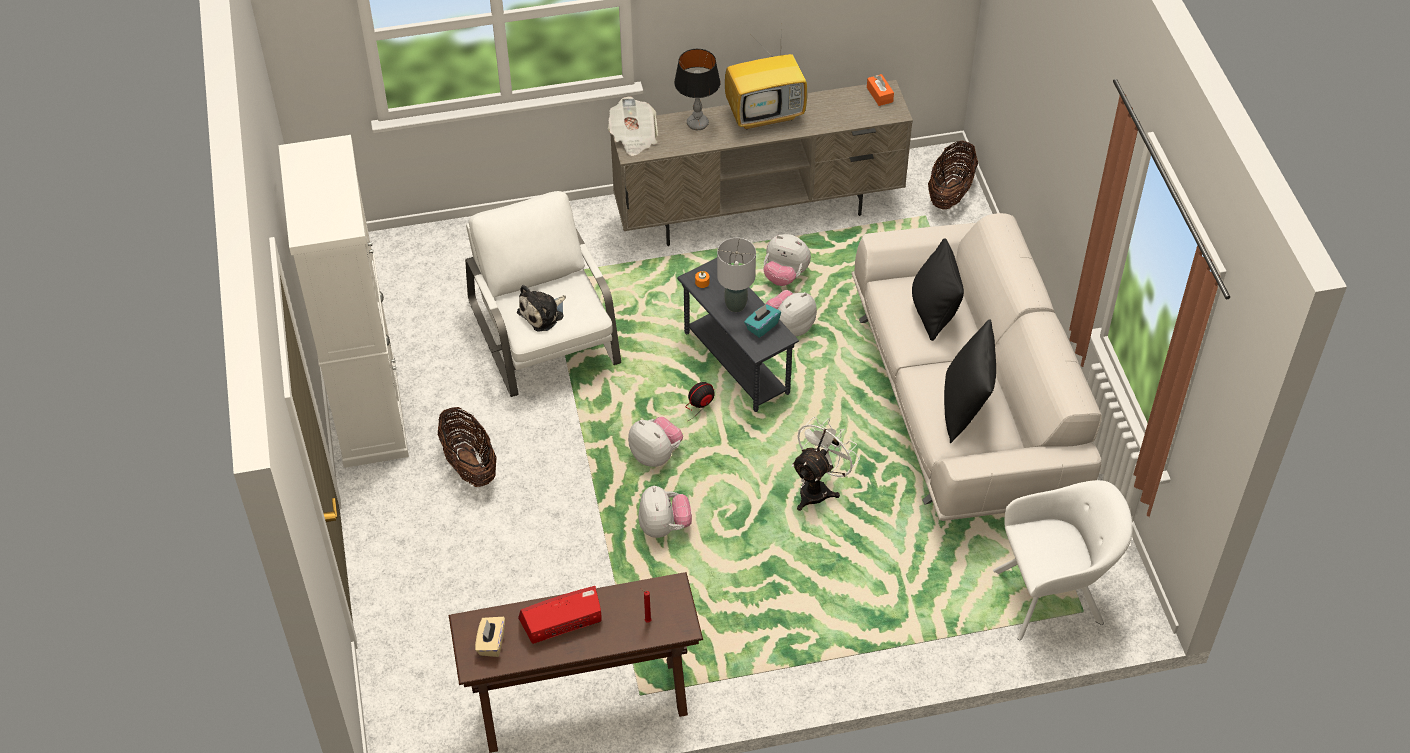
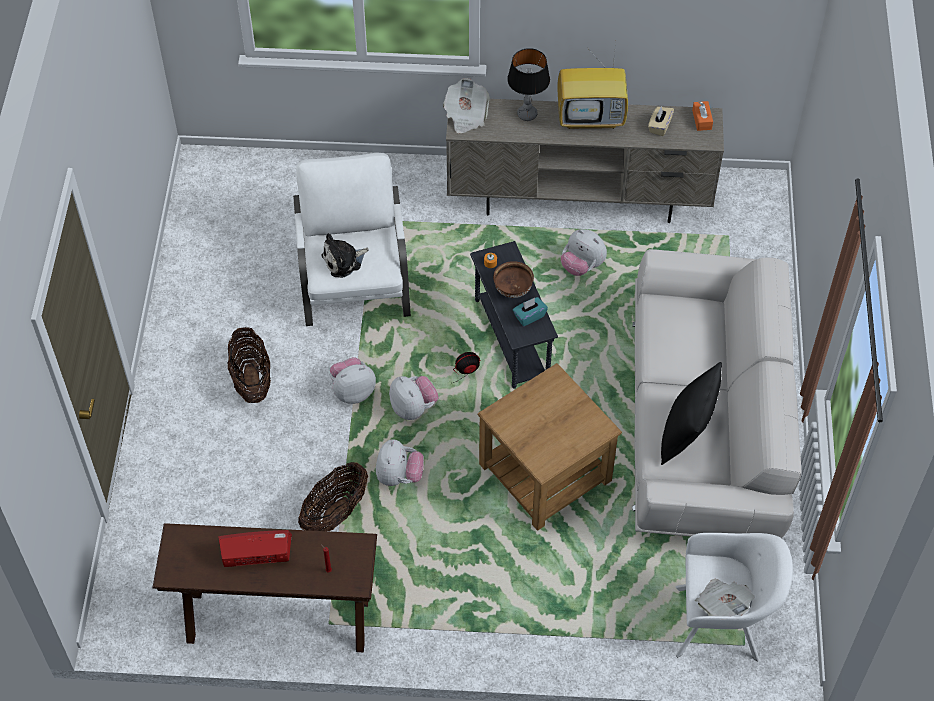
camera: 15 degrees right, 5 degrees up
(369, 411) = (183, 312): white cabinet -> none
(491, 643) = (190, 558): beige tissue box -> beige tissue box (659, 126)
(735, 305) = (512, 291): grey table lamp -> brown bowl
(790, 326) = (570, 315): plush toy -> plush toy (352, 391)
(818, 488) = (545, 472): white fan -> brown side table
(934, 312) = (689, 337): black pillow -> none
(950, 193) = (759, 219): basket -> basket (335, 513)
(1061, 566) = (722, 604): none -> newspaper

